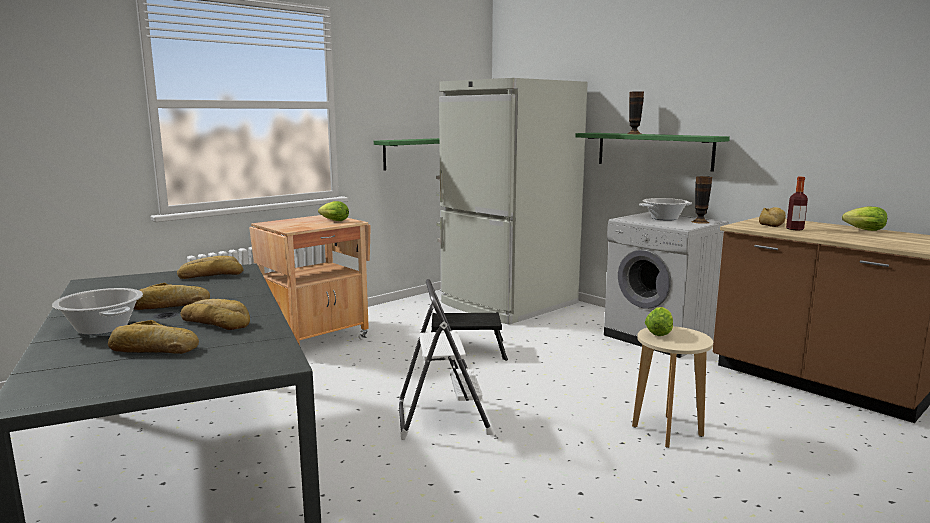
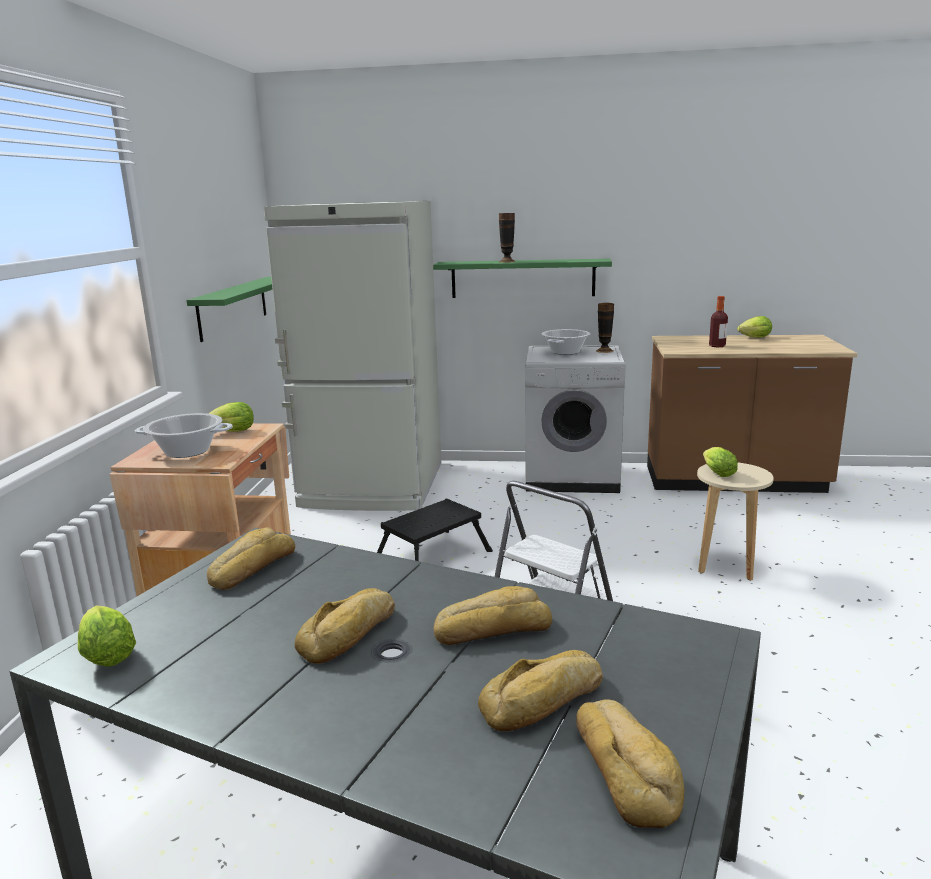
camera: 40 degrees left, 5 degrees up
(99, 284) = (107, 654): none -> lettuce
(102, 328) = (374, 713): cooking pot -> cooking pot (187, 451)
(772, 223) = (684, 342): bread -> bread (626, 769)

